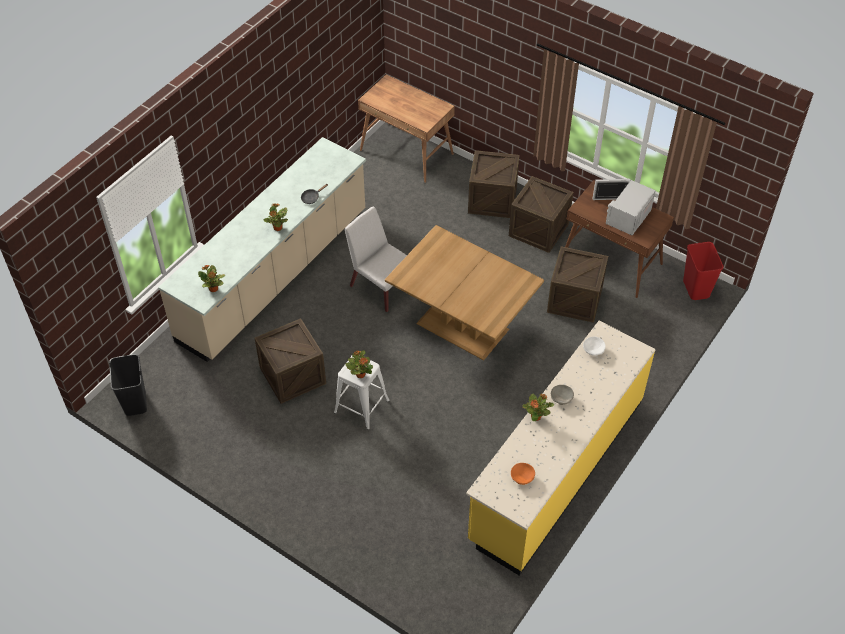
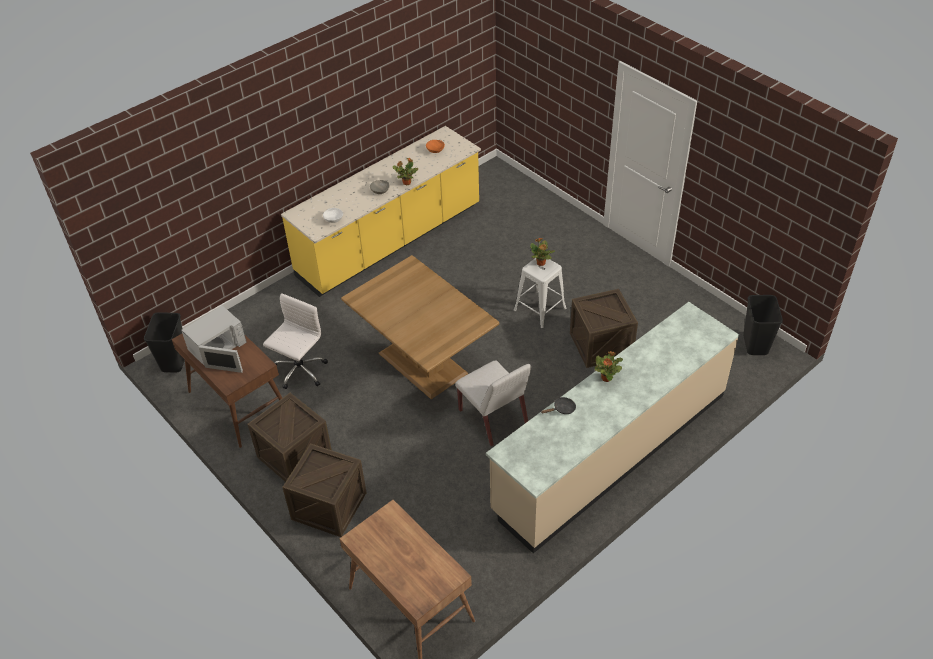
camera: 165 degrees left, 5 degrees down
(213, 289) = (679, 323): potted plant -> none
(574, 299) = (299, 371): crate -> white office chair
(696, 289) = (174, 361): red trash can -> black trash can

